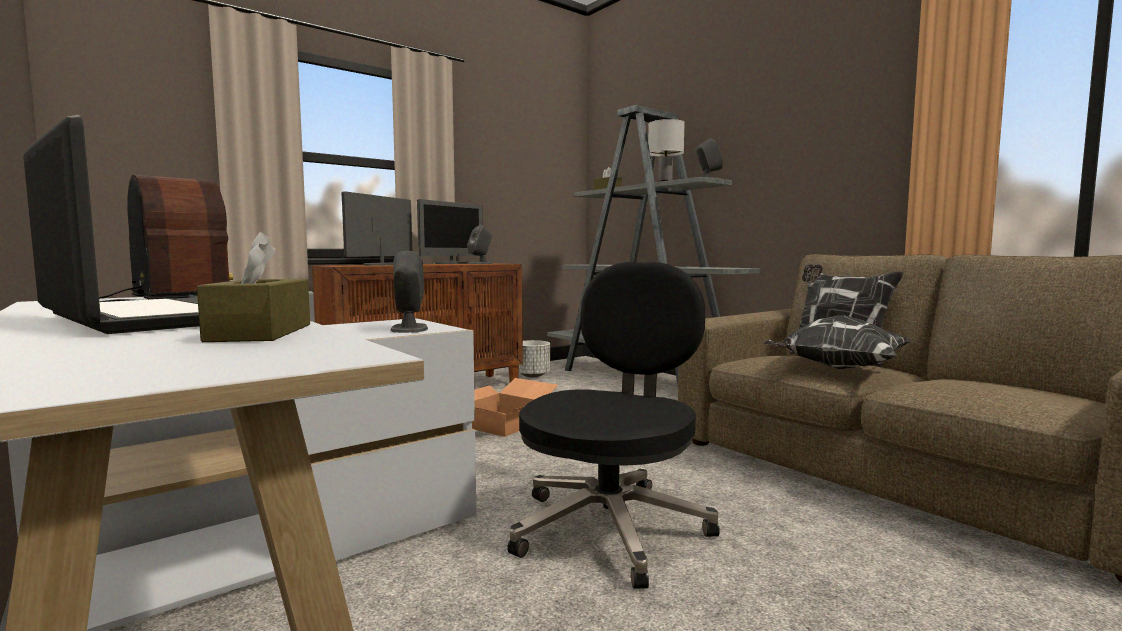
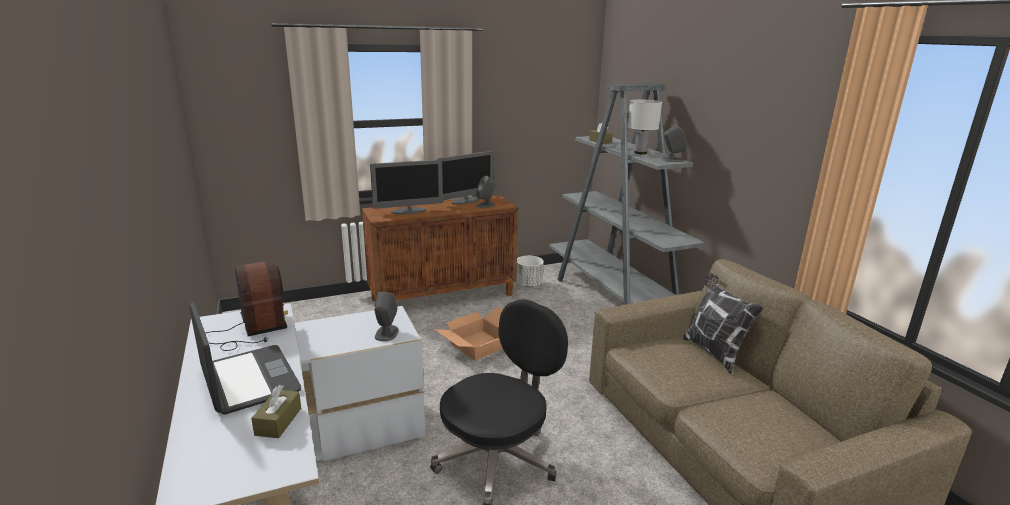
camera: 15 degrees right, 15 degrees up
(381, 265) = (408, 211): monitor -> monitor turned 150 degrees counterclockwise
(836, 369) = (683, 377): pillow -> none

